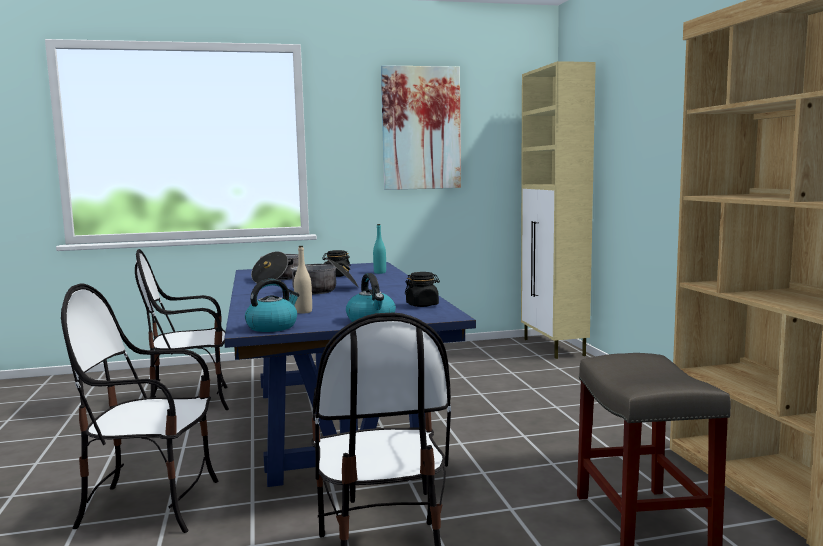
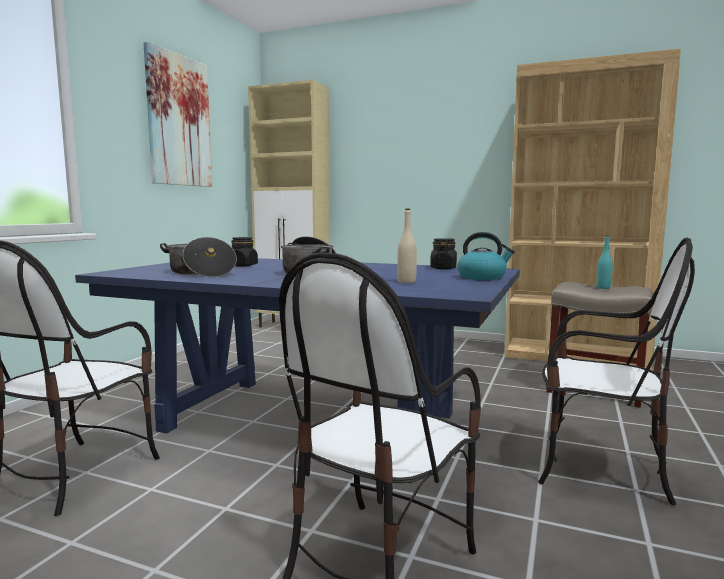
camera: 55 degrees left, 0 degrees up
(272, 327) = (461, 290): kettle -> none
(380, 272) = (267, 261): turquoise bottle -> turquoise bottle (603, 288)

